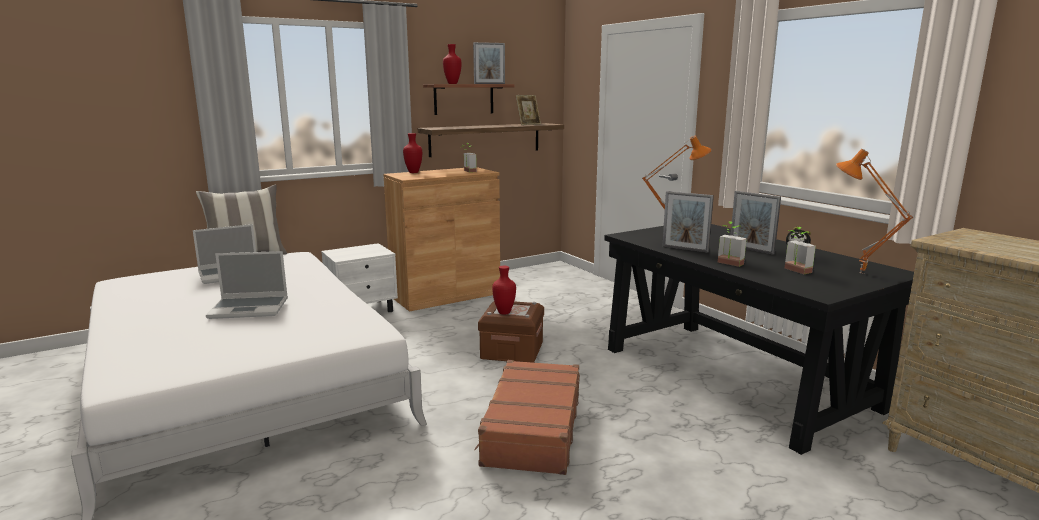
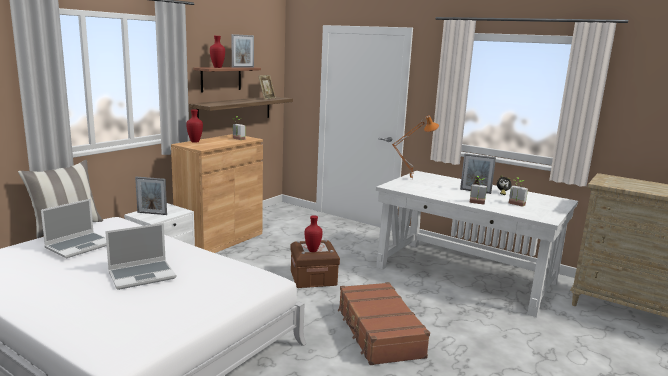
camera: 25 degrees left, 0 degrees up
(685, 249) = (439, 194): picture frame -> picture frame (152, 213)
(735, 377) = (465, 275): black desk -> white desk
(859, 273) = (548, 203): orange table lamp -> none

